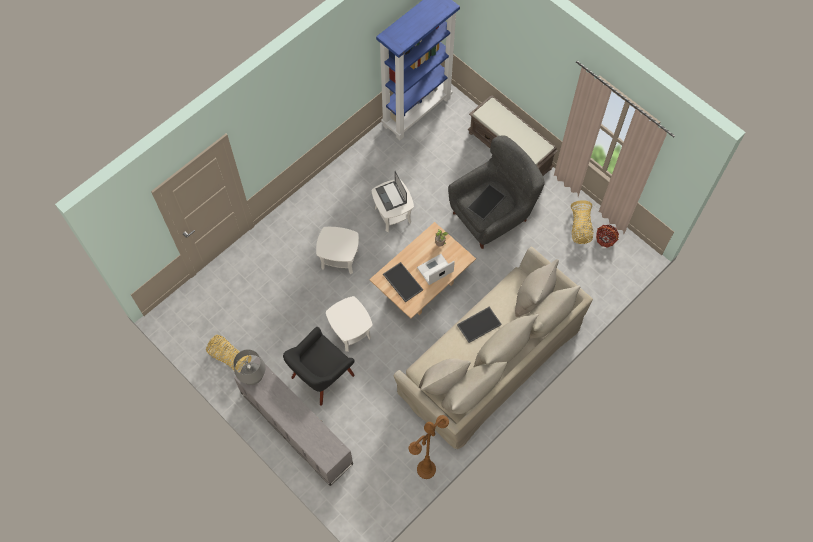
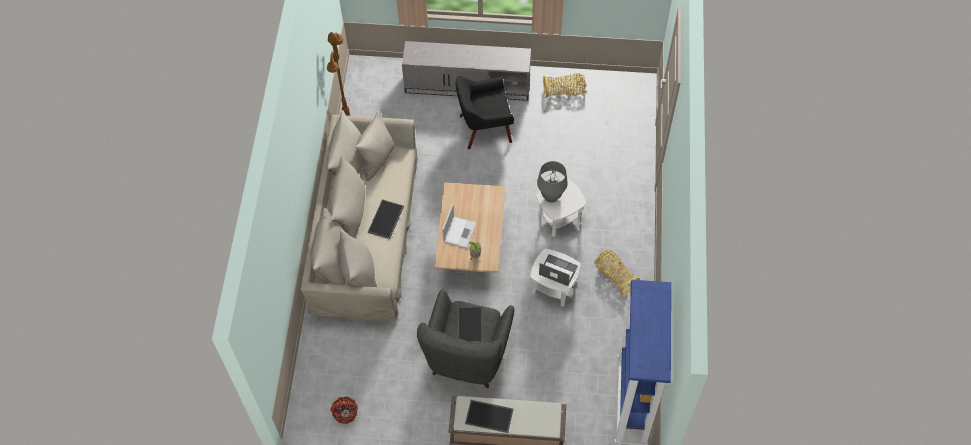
camera: 140 degrees right, 5 degrees down
(253, 377) = (517, 57): grey table lamp -> grey table lamp (551, 196)
(321, 376) = (484, 128): black armchair -> black armchair turned 105 degrees counterclockwise
(351, 332) = (493, 173): white side table -> none
(402, 282) = (477, 203): tray -> tray (489, 416)
(580, 228) = (377, 405): basket -> basket (614, 276)

